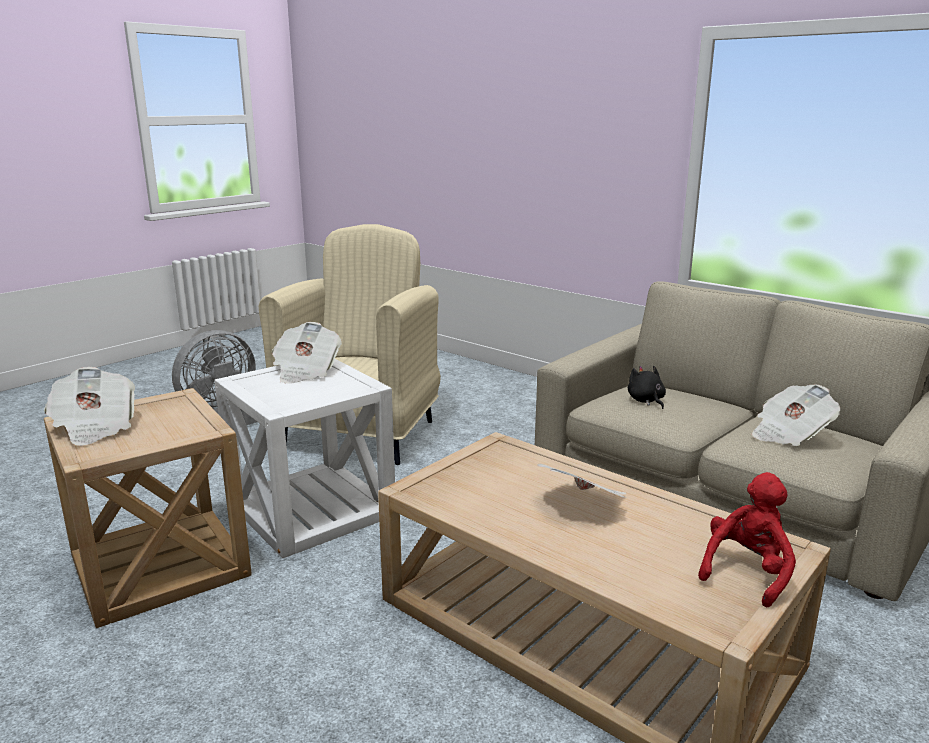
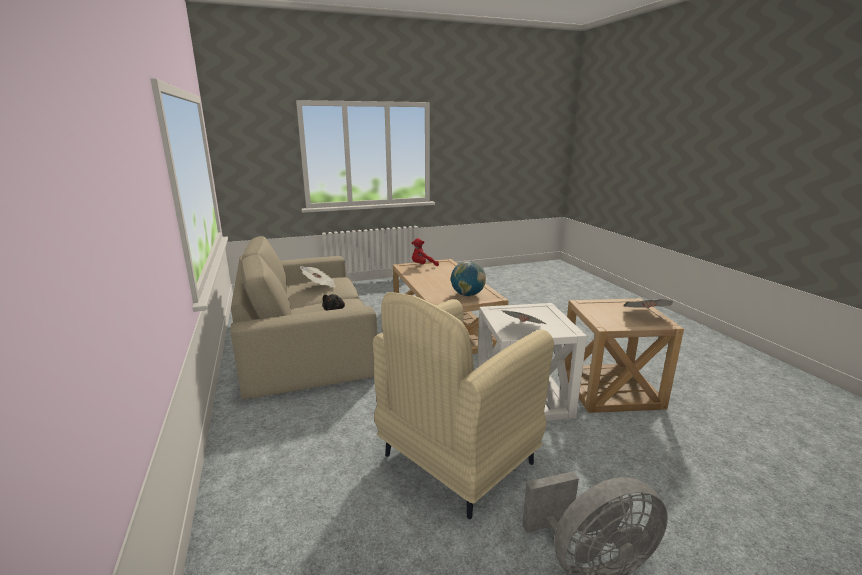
camera: 150 degrees left, 0 degrees up
(477, 483) = (467, 295): none -> globe
(585, 504) = (439, 283): newspaper -> none

